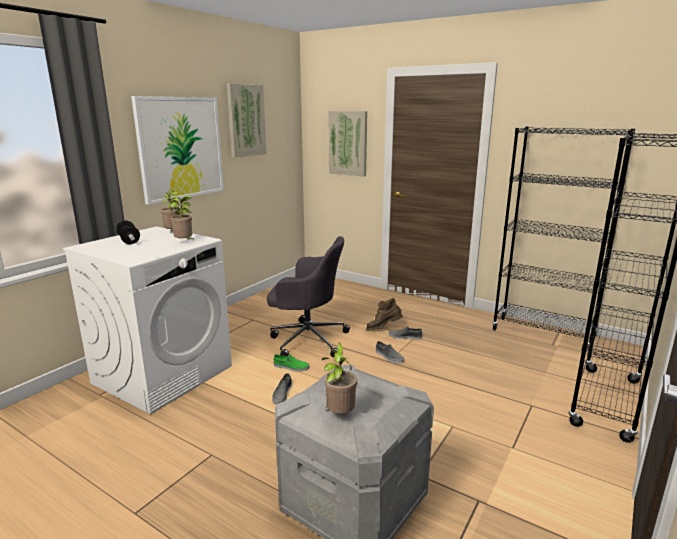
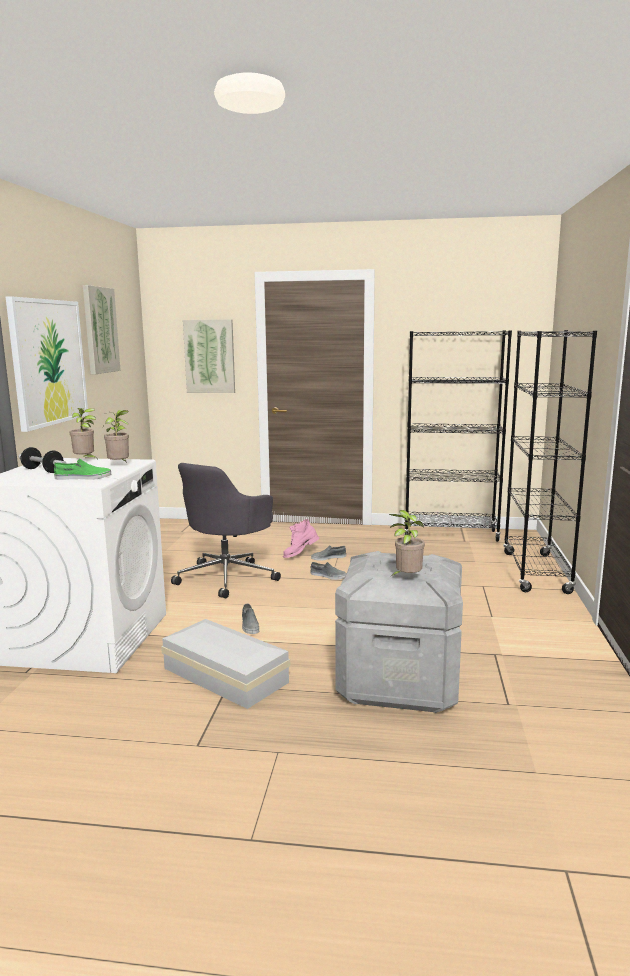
camera: 25 degrees left, 5 degrees down
(220, 441) = (225, 674): none -> white storage box
(291, 367) = (235, 603): green shoe -> green shoe (83, 478)
(307, 339) = (227, 577): grey office chair -> grey office chair turned 135 degrees clockwise
(383, 329) = (300, 555): brown boot -> pink boot

